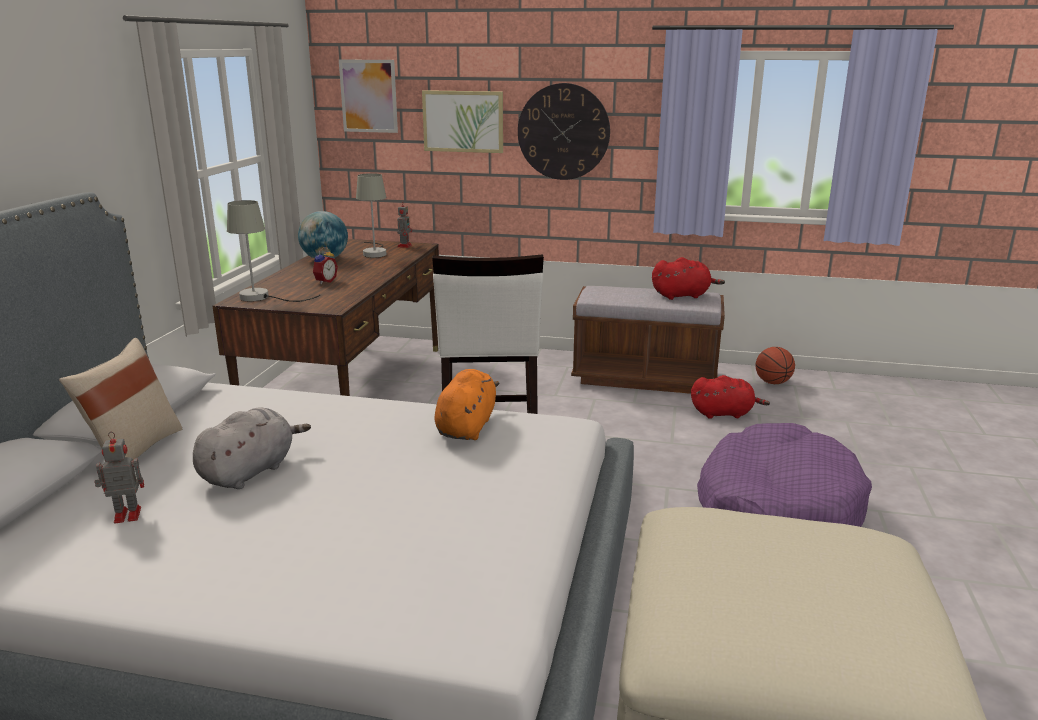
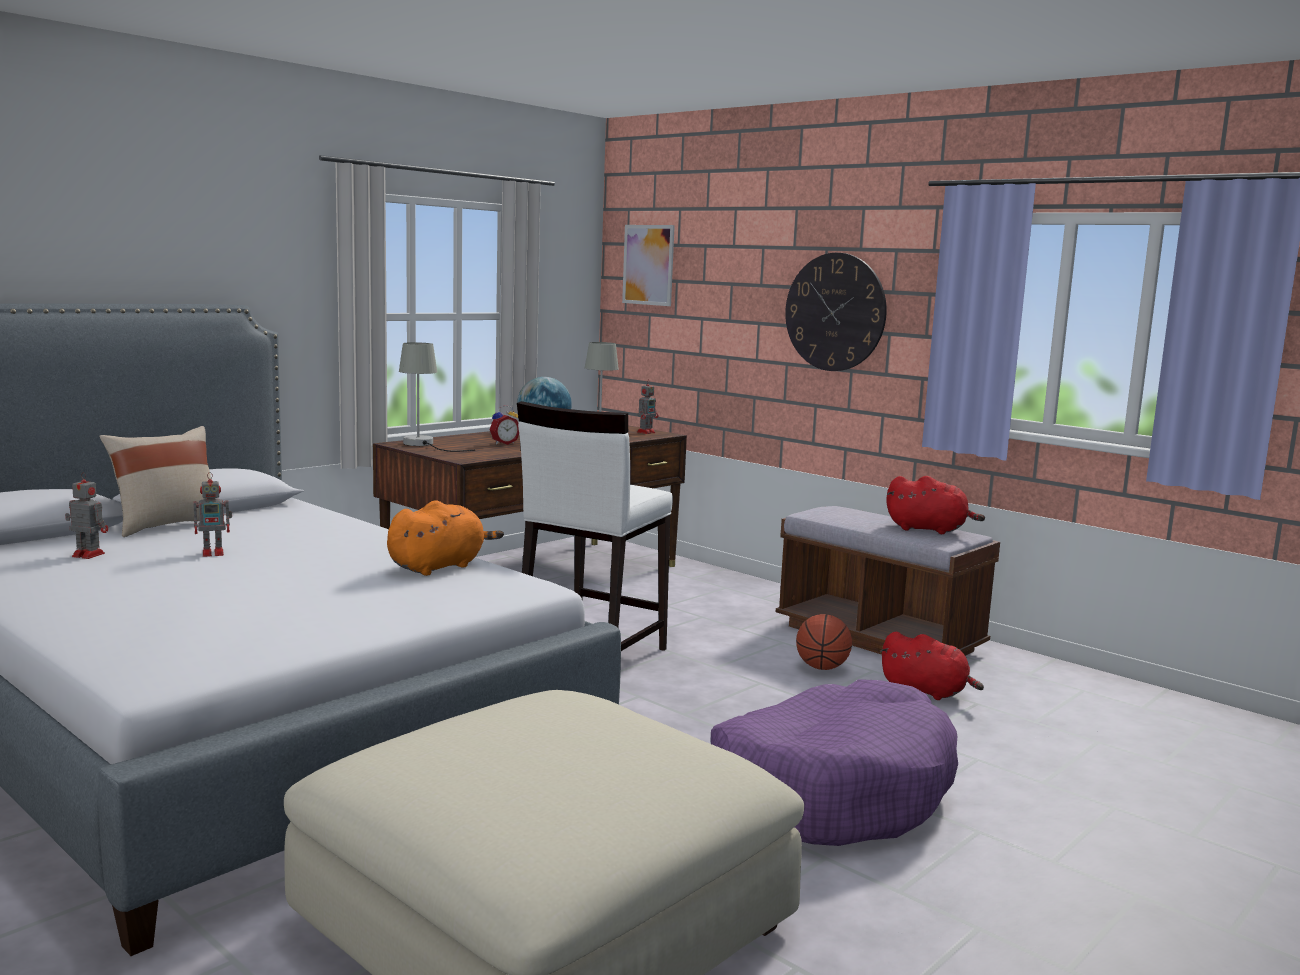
camera: 30 degrees right, 10 degrees down
(250, 471) = (214, 553): grey plush toy -> toy robot
(463, 121) = (733, 295): picture -> none
(772, 382) = (1054, 680): basketball -> basketball (821, 668)

